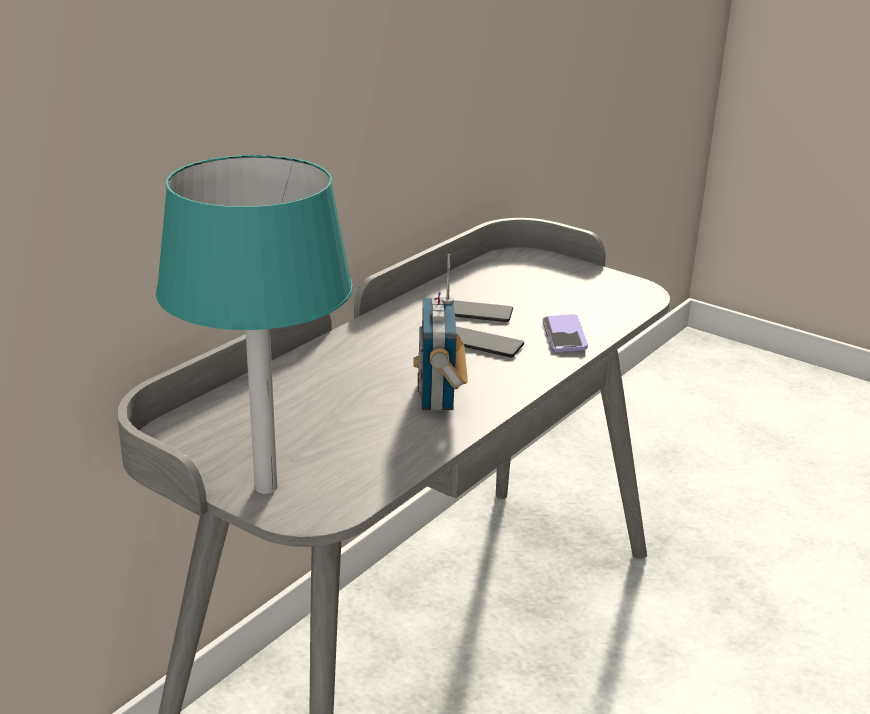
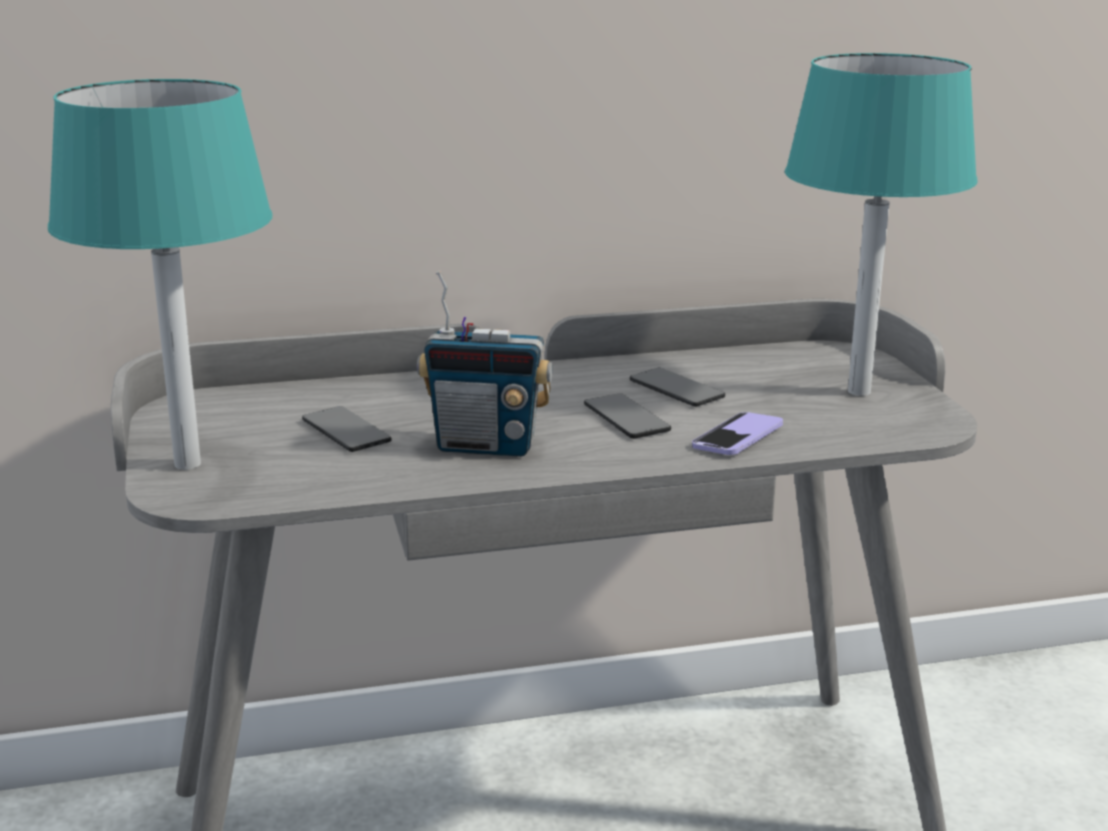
camera: 40 degrees right, 5 degrees down
(329, 418) = (346, 431): none -> phone
(438, 395) = (486, 446): radio -> radio turned 120 degrees counterclockwise
(573, 281) = (859, 391): none -> turquoise table lamp

